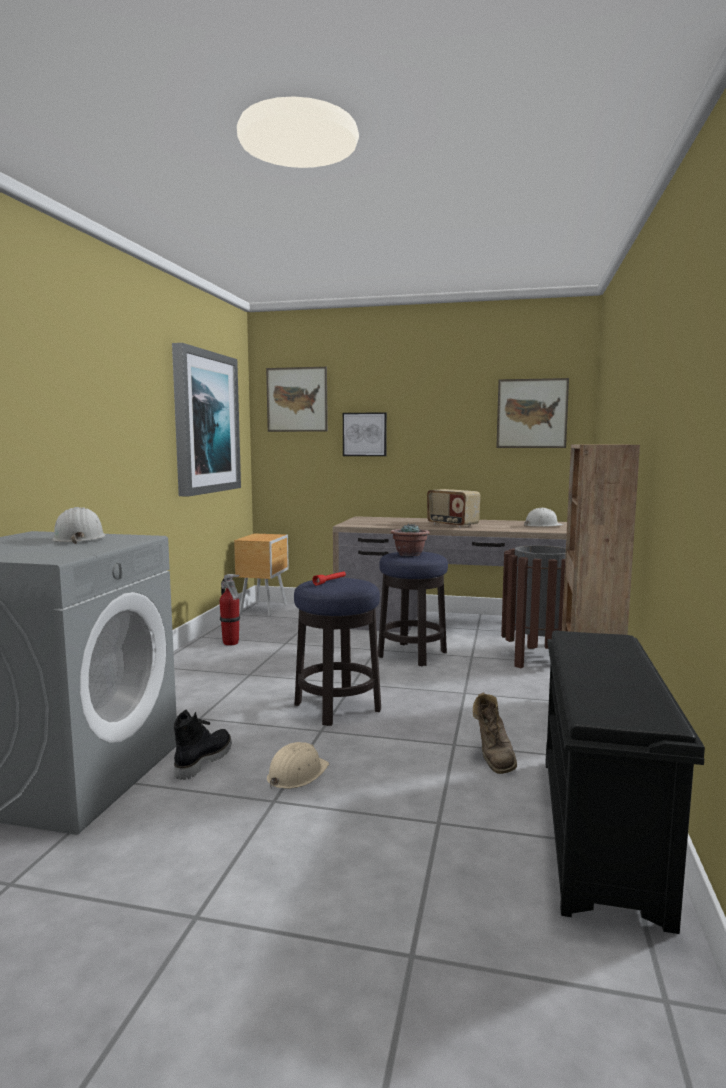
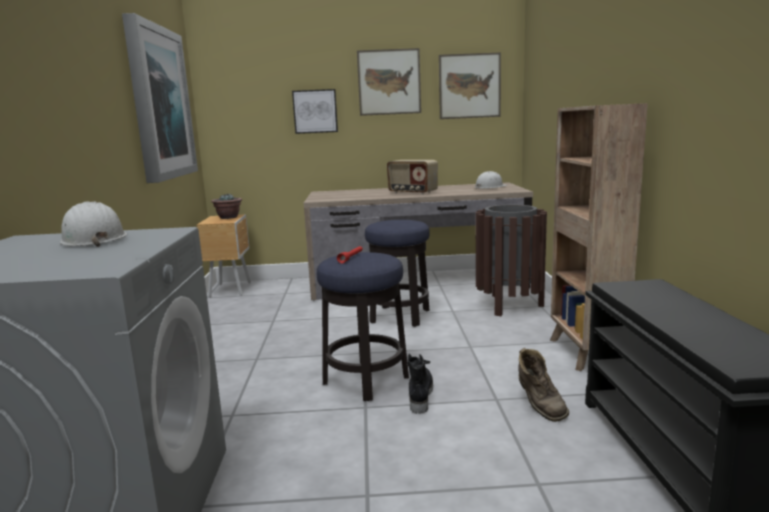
camera: 15 degrees left, 5 degrees up
(203, 761) = (264, 464): black boot -> black boot (419, 396)
(231, 643) = (217, 328): fire extinguisher -> none
(297, 399) = (243, 78): picture -> picture (389, 82)
(297, 774) = (371, 459): beige hard hat -> none
(409, 554) = (393, 223): potted plant -> potted plant (228, 217)

